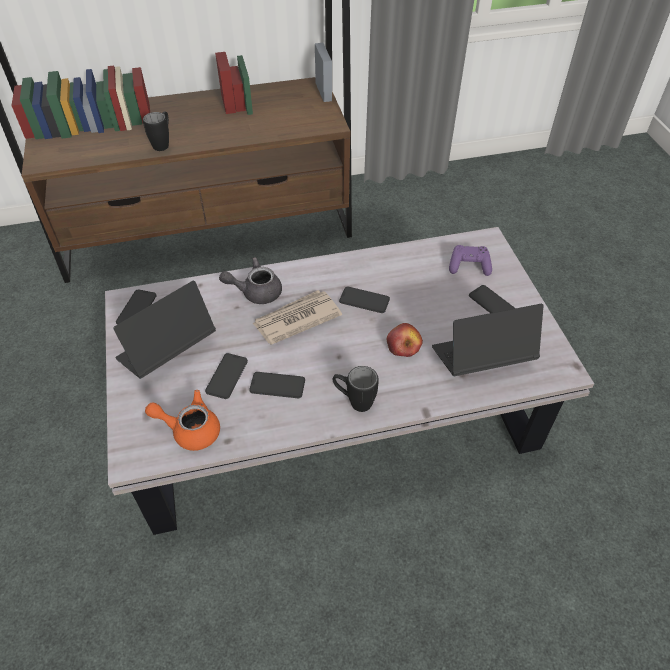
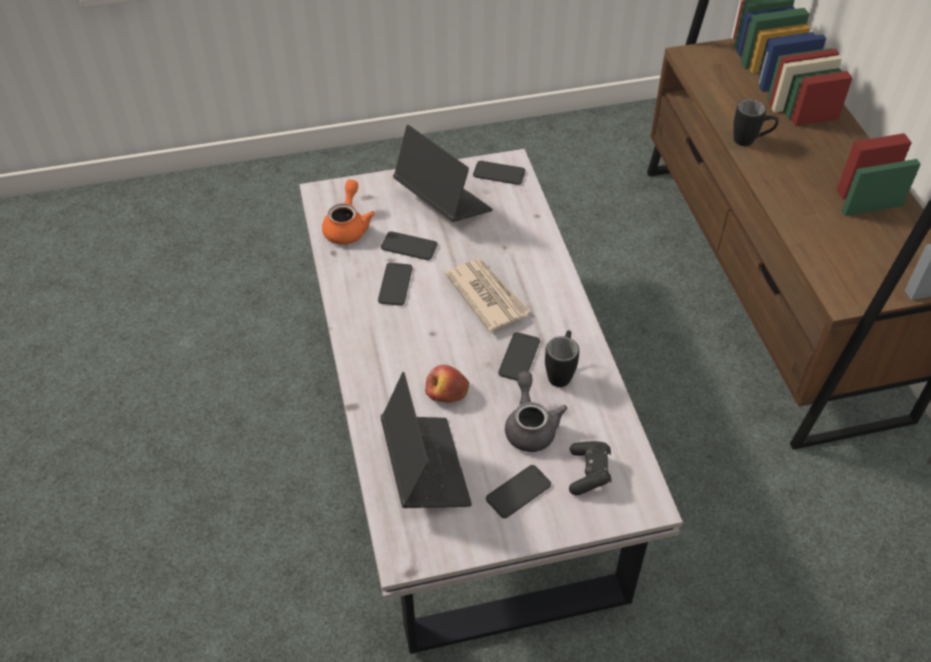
camera: 90 degrees right, 0 degrees up
(256, 292) = (528, 261): grey teapot -> grey teapot (530, 426)
(354, 401) = (371, 345): black mug -> black mug (561, 372)
(469, 266) = (589, 473): purple game controller -> black game controller

